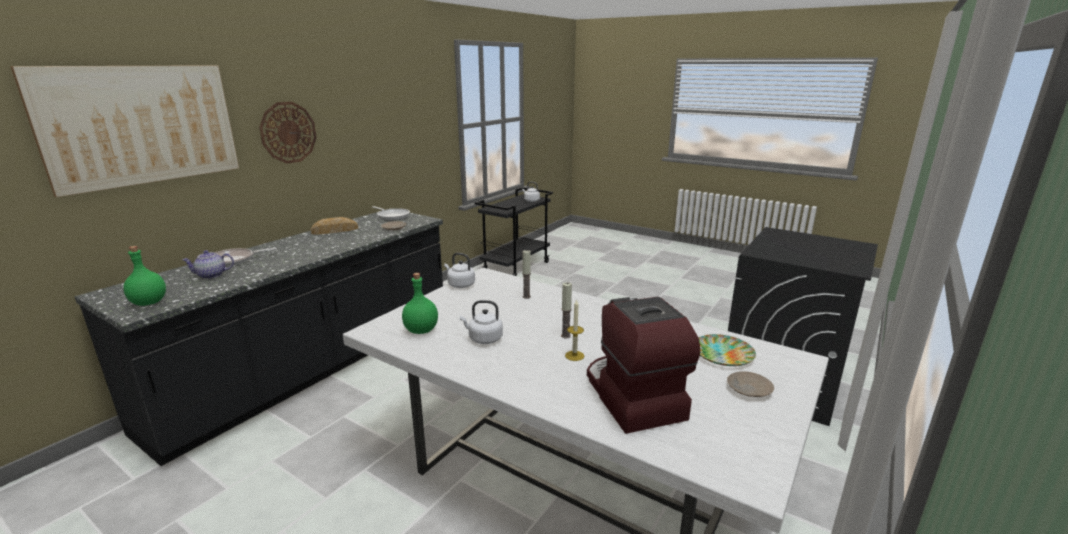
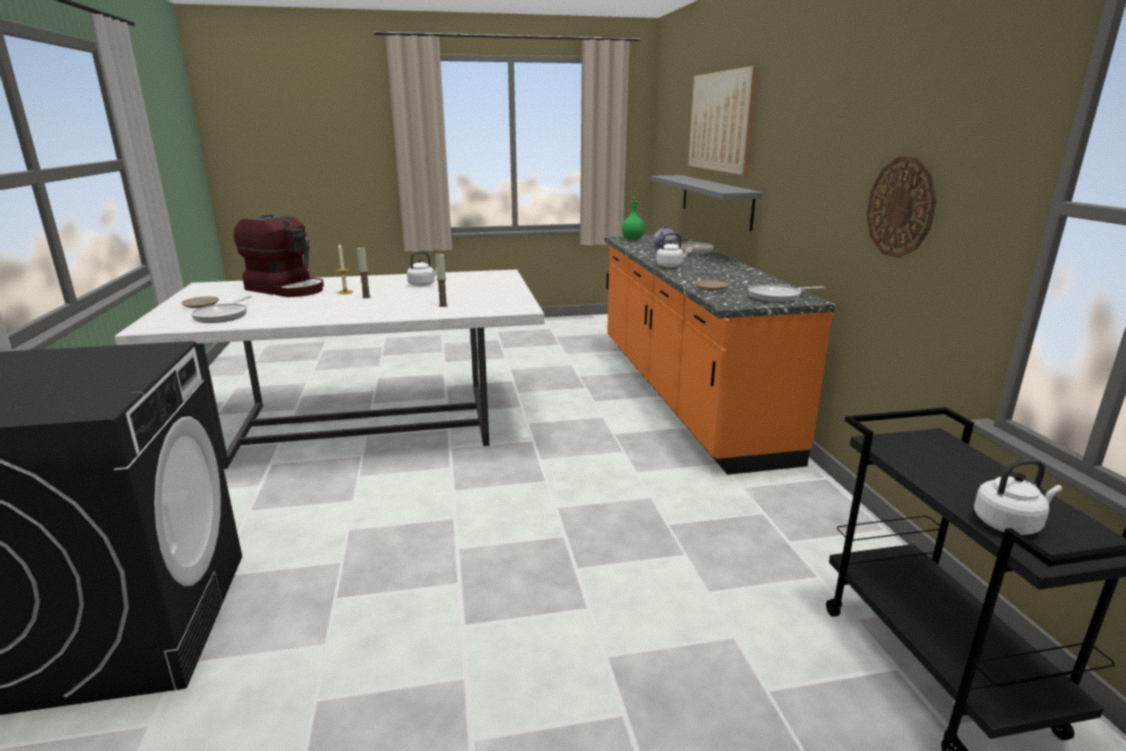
camera: 135 degrees right, 0 degrees up
(167, 214) = (715, 200): none -> grey shelf
(288, 132) = (782, 146): wall clock -> wall clock (900, 207)
(315, 368) = (684, 394): black counter -> orange counter
(335, 230) = (743, 275): bread -> none
(421, 330) = (474, 278): green bottle -> none
(460, 285) = (520, 298): white kettle -> white kettle (671, 266)
(722, 354) = (223, 315): plate -> frying pan

